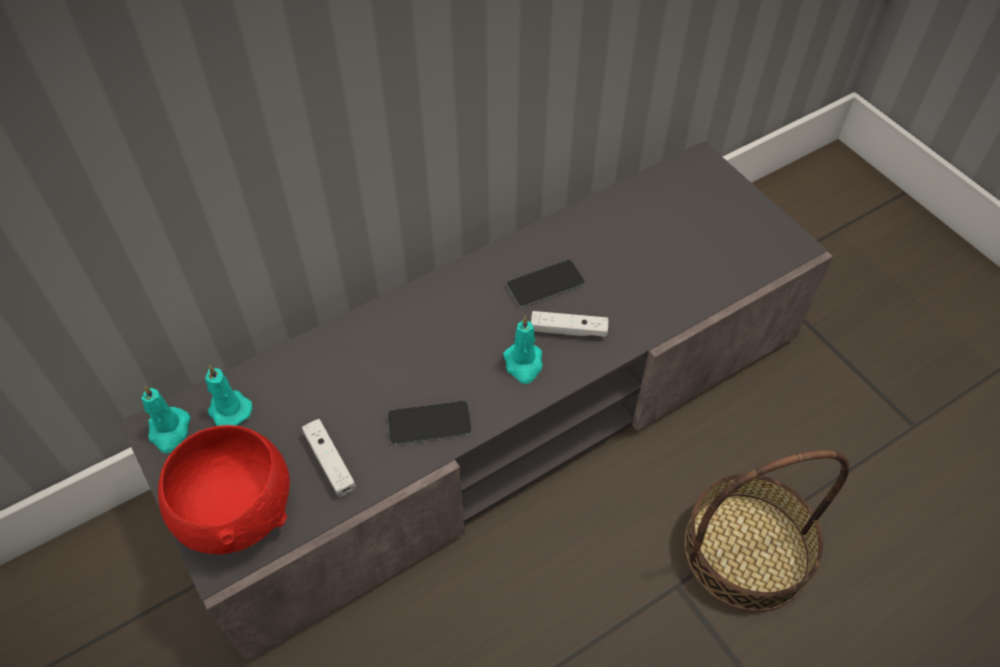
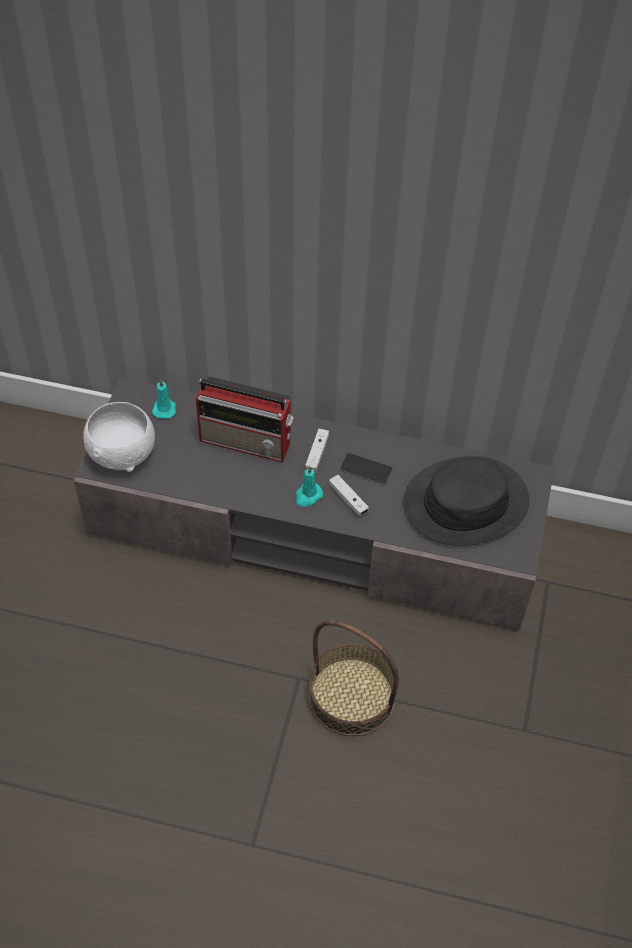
camera: 45 degrees right, 0 degrees up
(169, 431) = (133, 398): turquoise candle -> none
(238, 510) = (123, 453): red bowl -> white bowl
(330, 462) = (178, 465): white game controller -> white game controller (317, 454)
(380, 362) = (247, 441): none -> radio
(429, 423) = (236, 485): phone -> none
(678, 236) = (465, 502): none -> black hat

